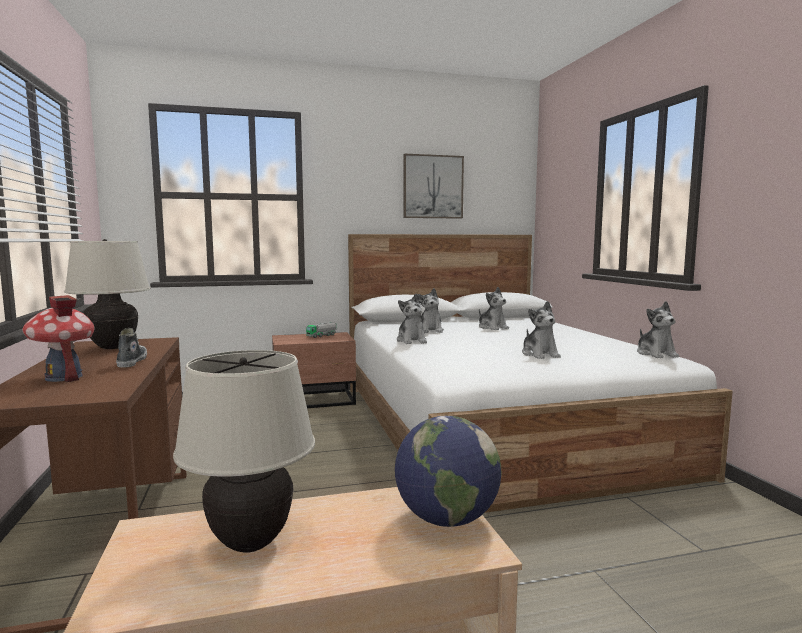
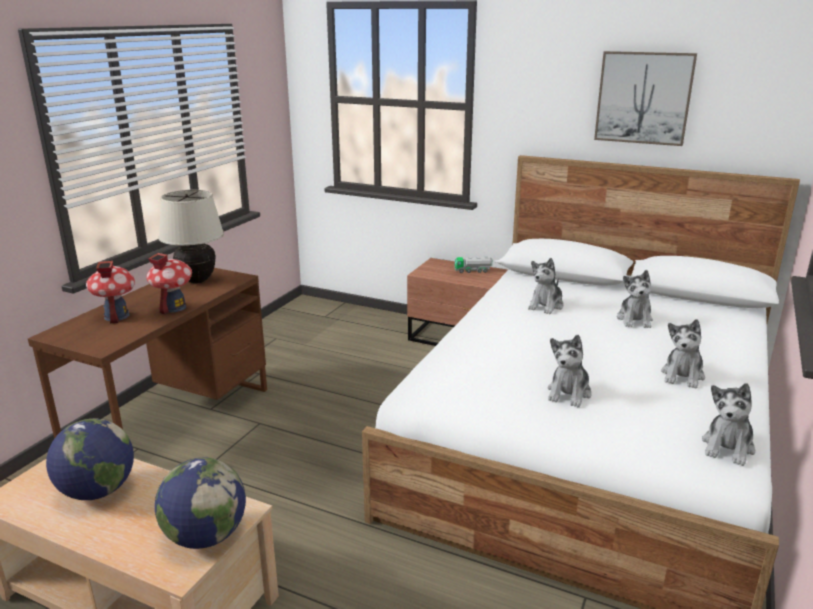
camera: 40 degrees right, 15 degrees up
(131, 362) = (174, 307): shoe -> toy house
(250, 543) = (97, 491): beige table lamp -> globe
(411, 340) = (486, 321): plush toy -> plush toy (682, 375)

